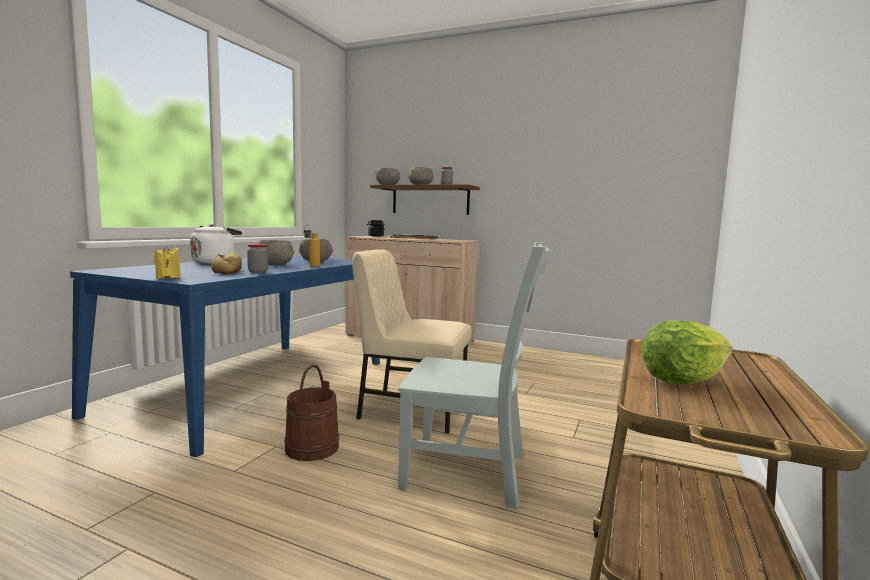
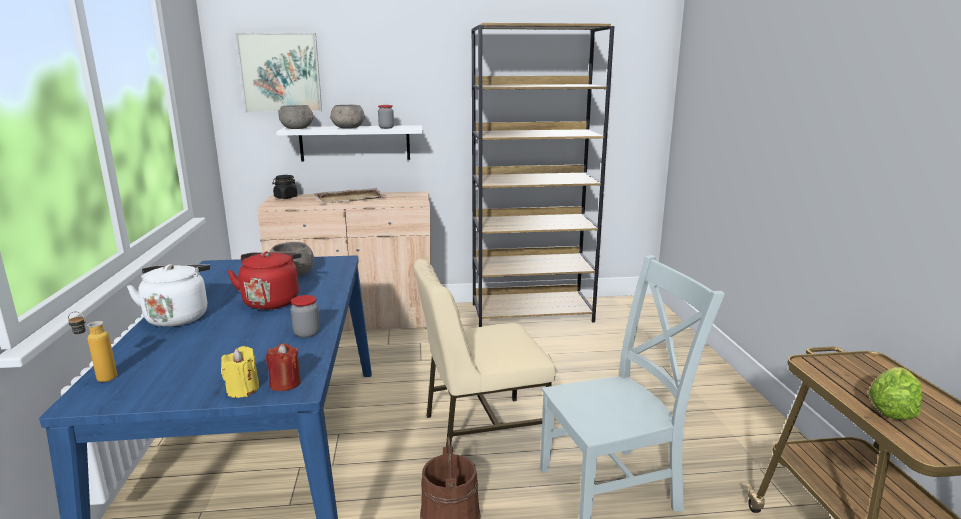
camera: 30 degrees left, 10 degrees up
(193, 279) = (285, 384): none -> red candle
(229, 271) = (267, 342): bread -> none
(275, 264) = (272, 301): grey bowl -> red kettle
(311, 266) = (325, 294): bottle -> bottle (99, 378)
(386, 148) = (280, 73): none -> picture
(430, 200) = (355, 143): brown shelf -> white shelf
(555, 358) = (532, 313): none -> brown bookcase

